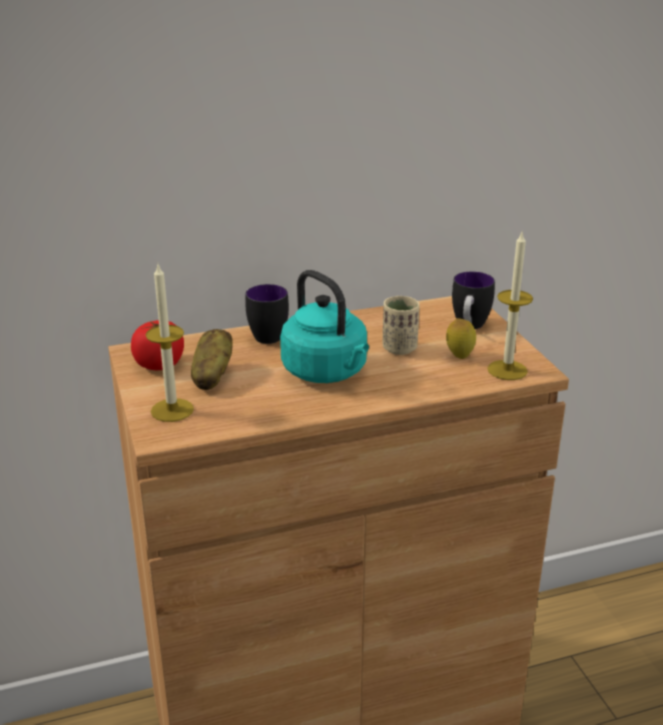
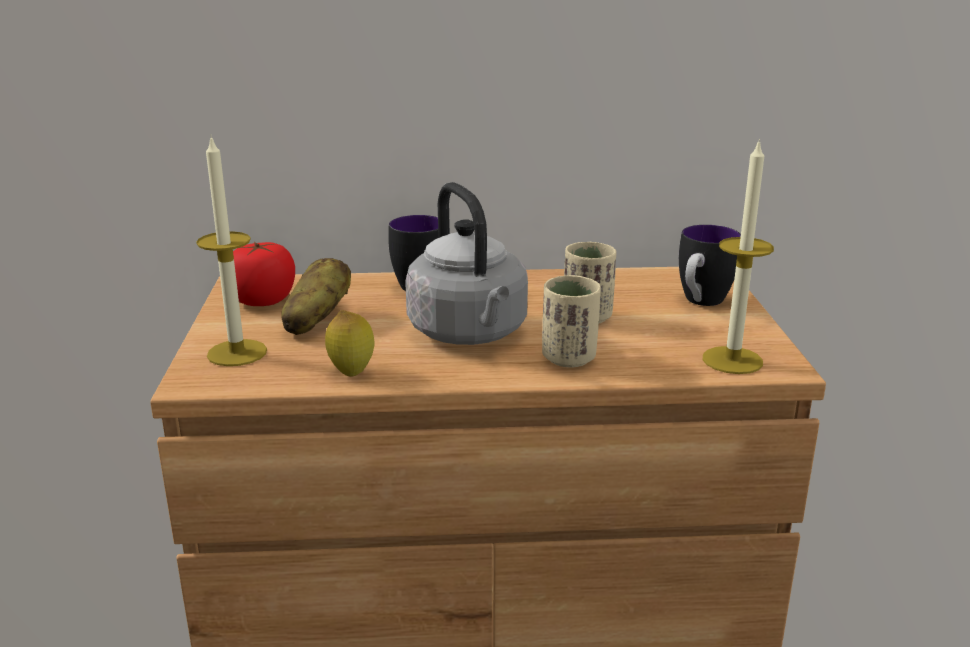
camera: 15 degrees right, 5 degrees down
(327, 372) = (470, 334): turquoise kettle -> grey kettle
(403, 383) = (569, 358): none -> beige cup
(459, 356) = (668, 335): lemon -> lemon (351, 372)

